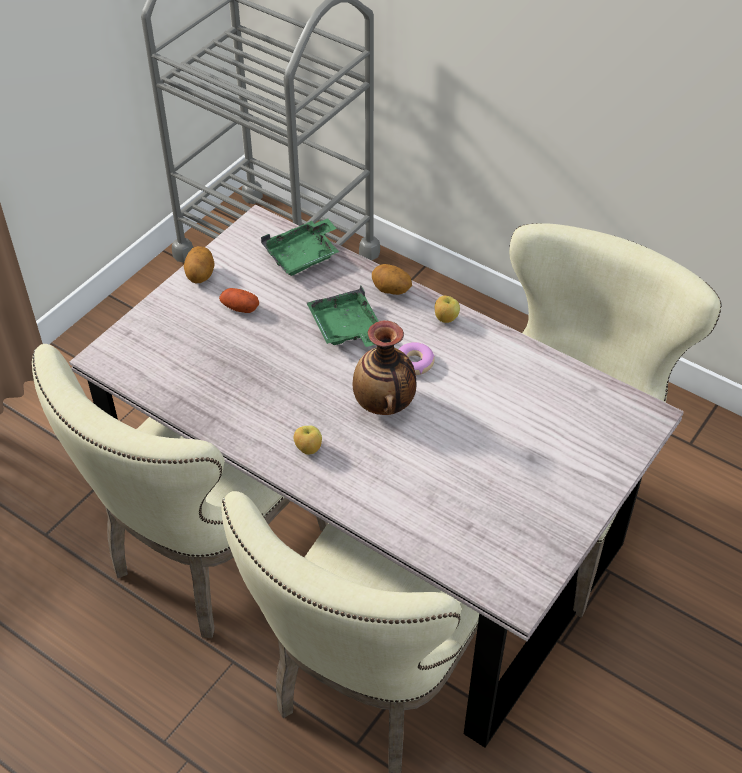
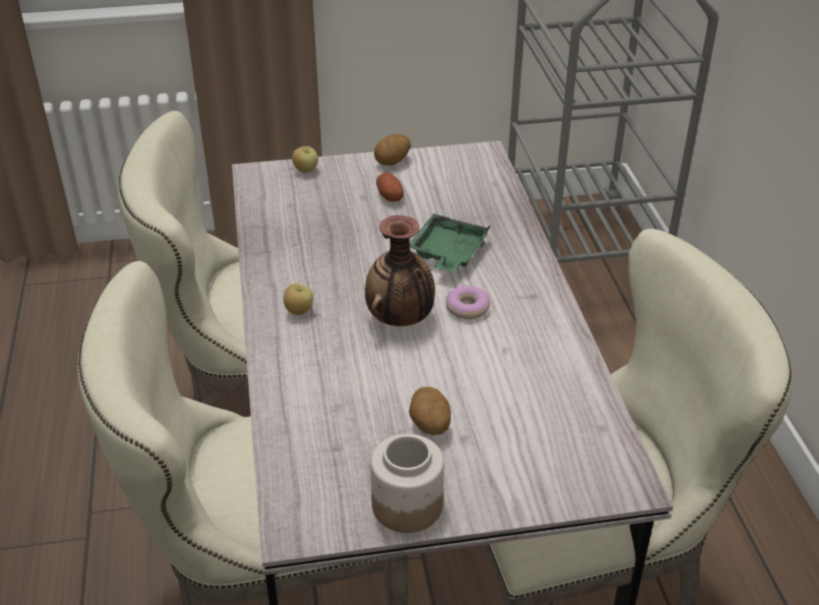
camera: 45 degrees right, 10 degrees down
(303, 256) = (487, 190): green tray -> none
(391, 291) = (523, 249): potato -> potato (429, 426)
(445, 319) = (541, 294): apple -> apple (306, 170)
(557, 528) = (406, 505): none -> jar

